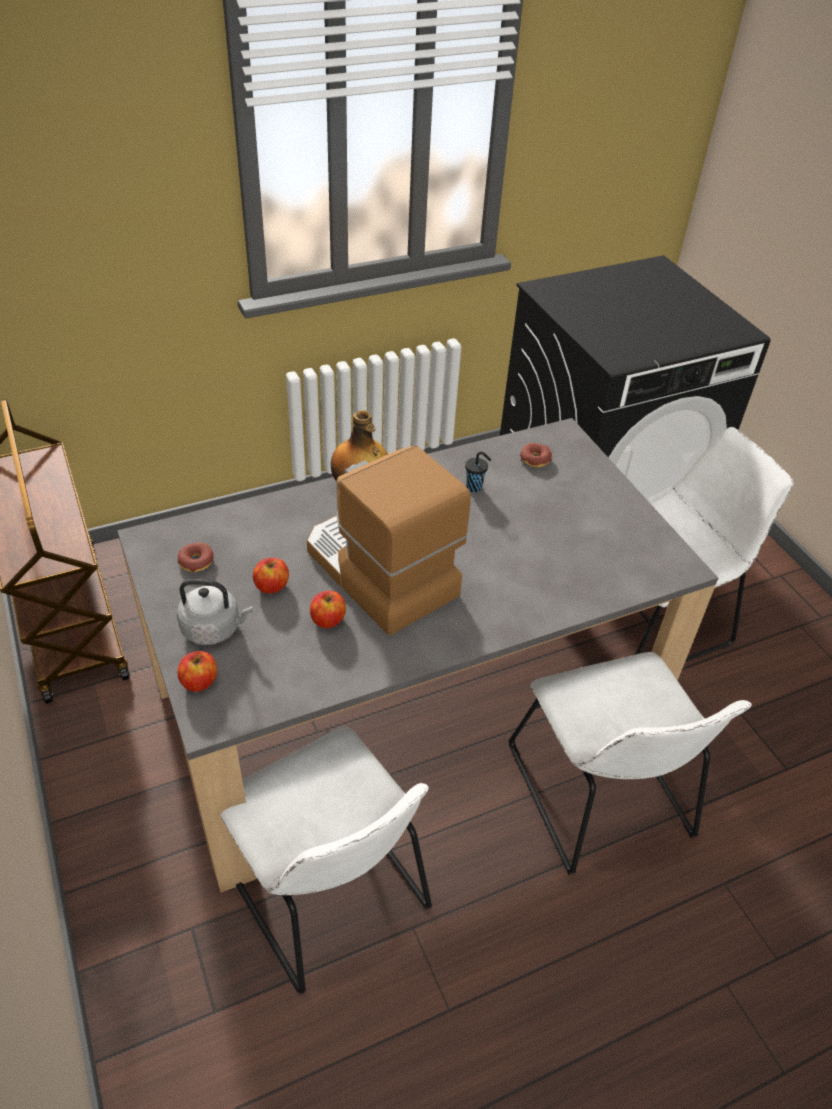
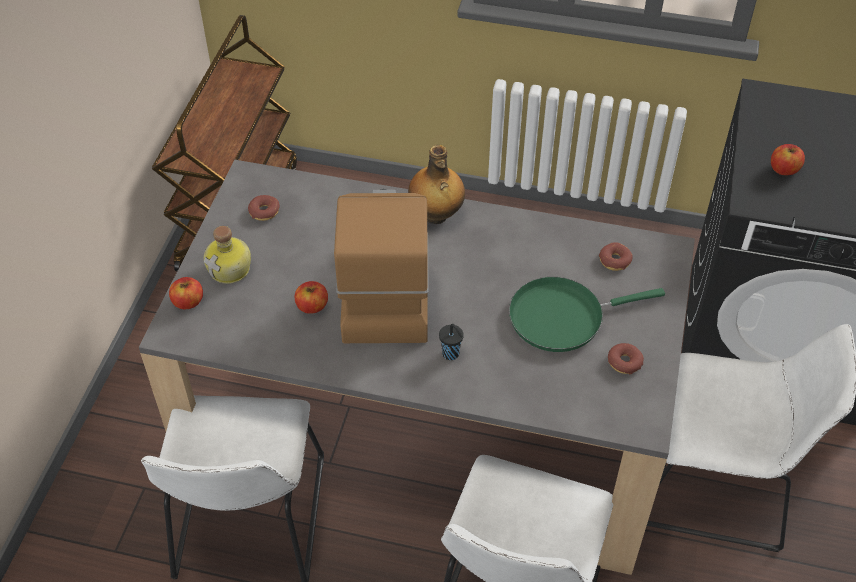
camera: 40 degrees right, 5 degrees up
(214, 628) = (231, 269): grey kettle -> bottle
(271, 586) = (298, 258): apple -> apple (784, 169)
(475, 488) = (533, 259): black cup -> black cup (451, 354)
(542, 519) = (562, 317): none -> green frying pan
(620, 529) = (624, 362): none -> donut

